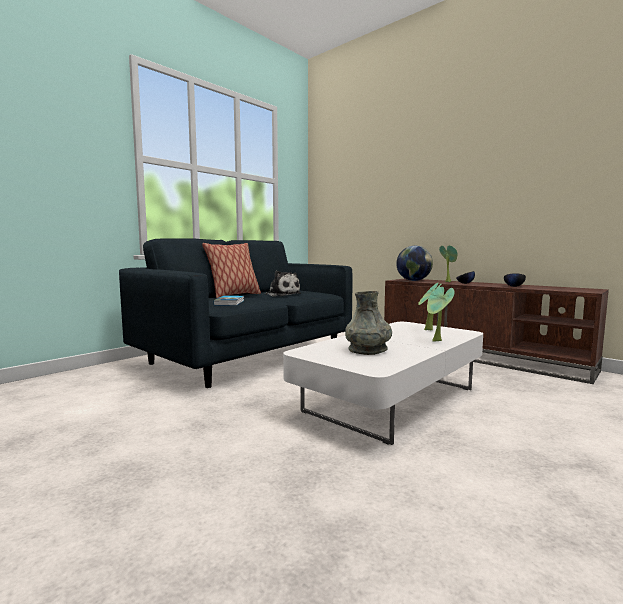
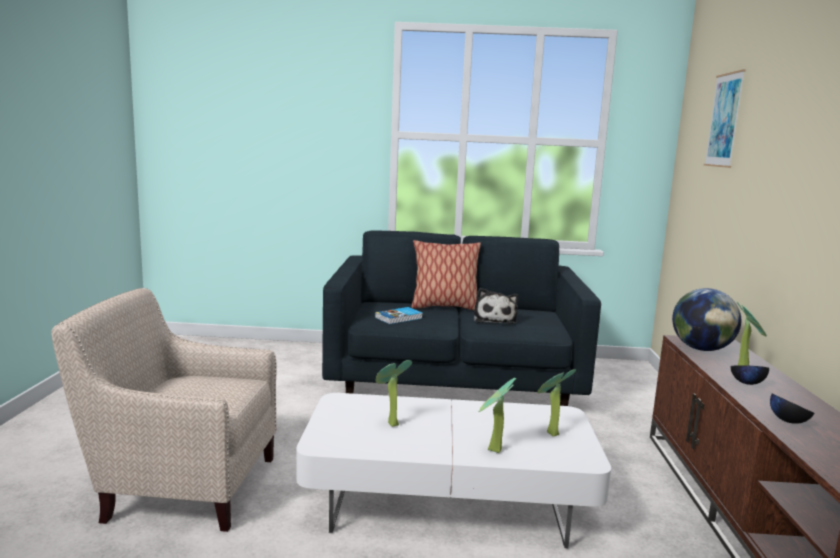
camera: 50 degrees right, 5 degrees up
(222, 492) = (183, 484): none -> beige armchair
(361, 163) = (724, 120): none -> picture
(367, 350) = (390, 424): grey vase -> potted plant

